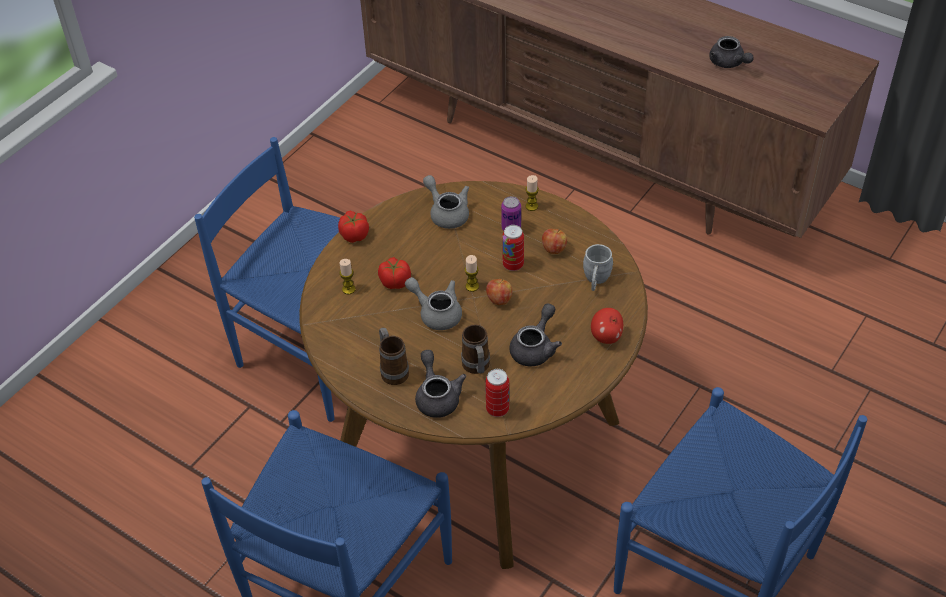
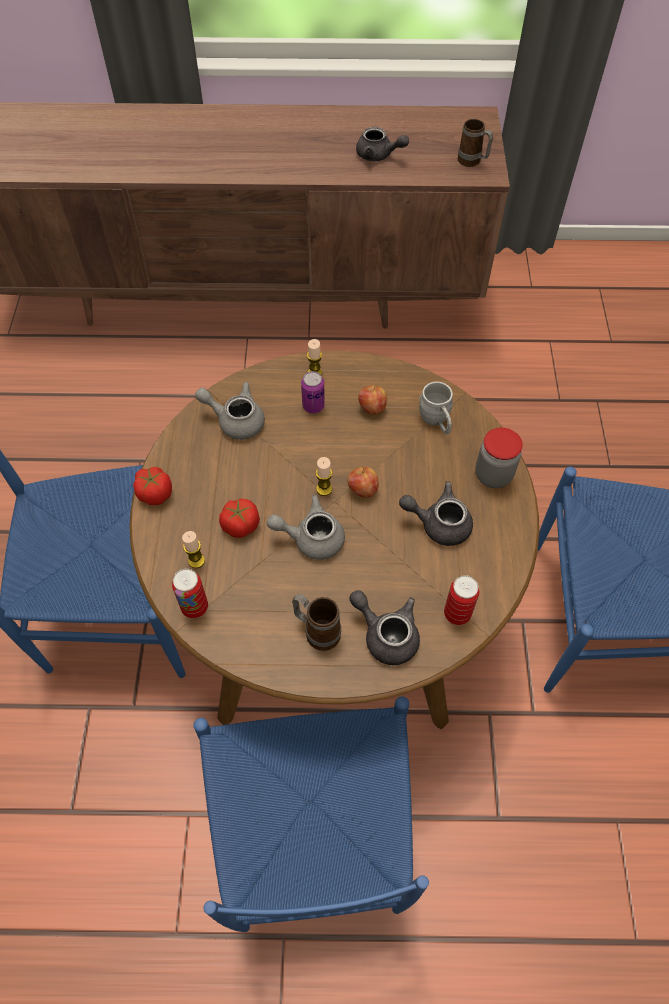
camera: 35 degrees left, 10 degrees up
(477, 368) = (400, 579): mug -> mug (472, 162)
(513, 265) = (346, 444): can -> can (195, 607)
(535, 348) = (438, 523): grey teapot -> grey teapot turned 75 degrees counterclockwise
(606, 336) = (493, 475): apple -> jar

